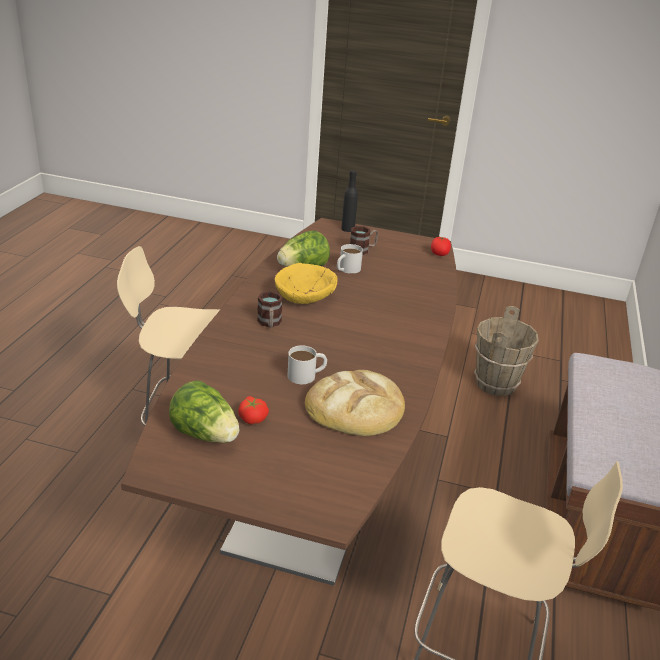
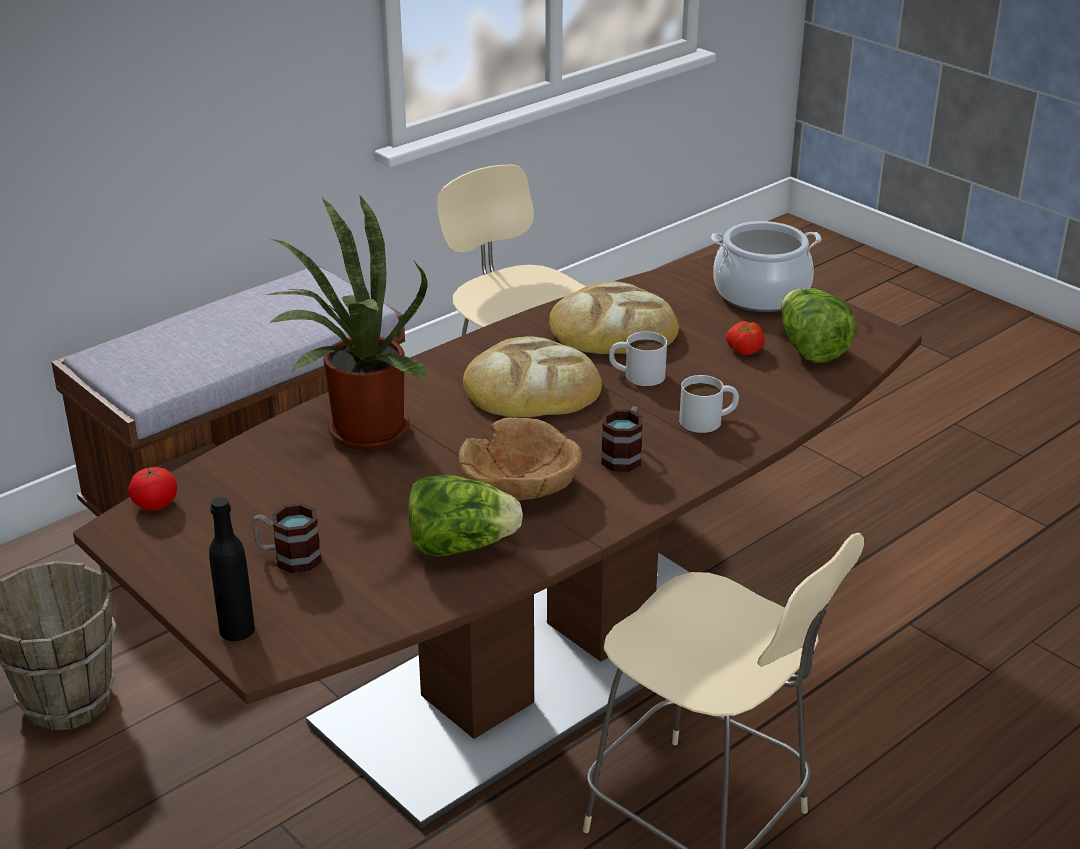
camera: 145 degrees left, 0 degrees up
(276, 485) = (761, 294): none -> cooking pot
(305, 297) = (521, 485): yellow bowl -> brown bowl
(346, 269) = (381, 519): white mug -> white mug (708, 420)
(357, 348) = (531, 388): none -> bread
(407, 300) = (359, 433): none -> potted plant

